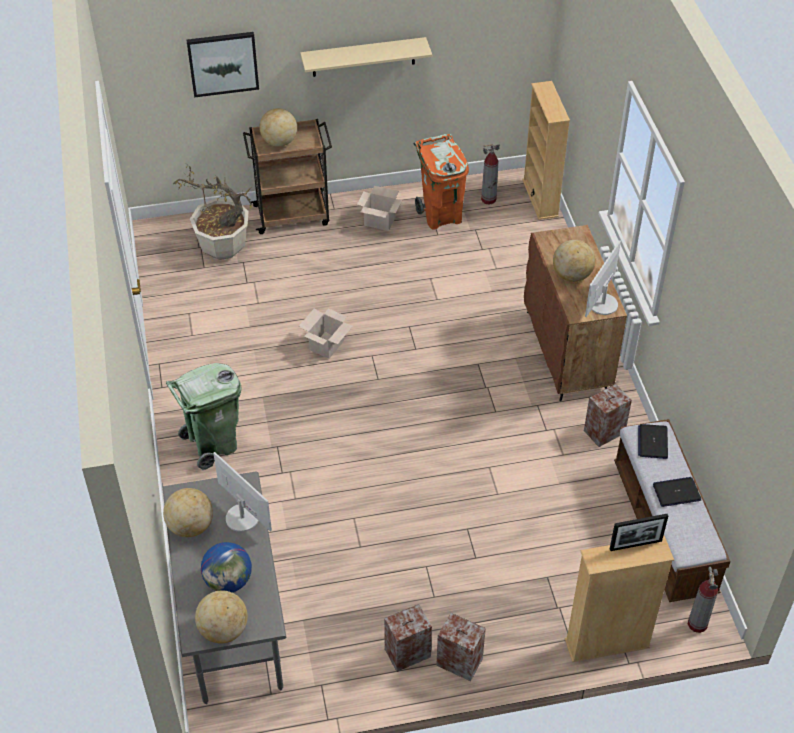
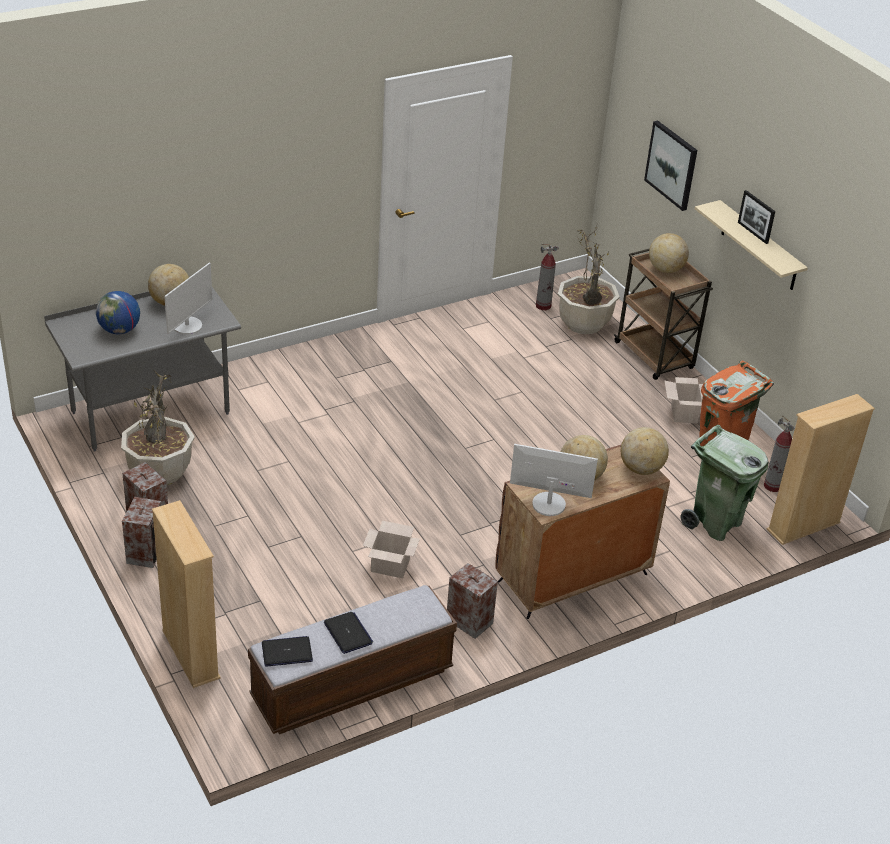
camera: 70 degrees right, 10 degrees down
(213, 444) = (341, 364): green trash can -> green trash can (715, 523)
(224, 630) = (71, 336): globe -> globe (641, 469)
(326, 346) = (491, 408): cardboard box -> cardboard box (389, 566)
(338, 632) = (160, 473): none -> potted plant
(635, 545) = (195, 536): picture frame -> picture frame (752, 232)
(652, 442) = (412, 608): laptop -> laptop (287, 652)
(697, 624) = (233, 724): fire extinguisher -> fire extinguisher (543, 306)

